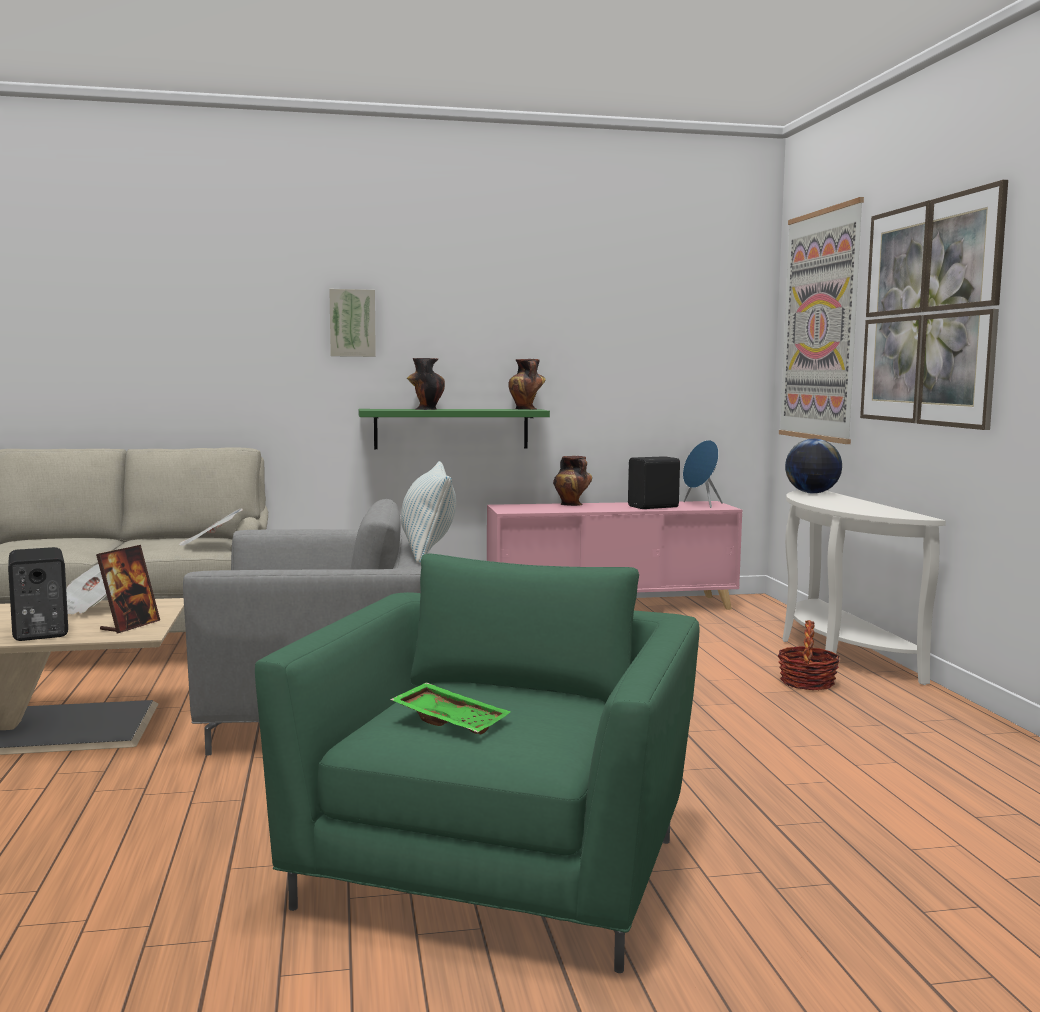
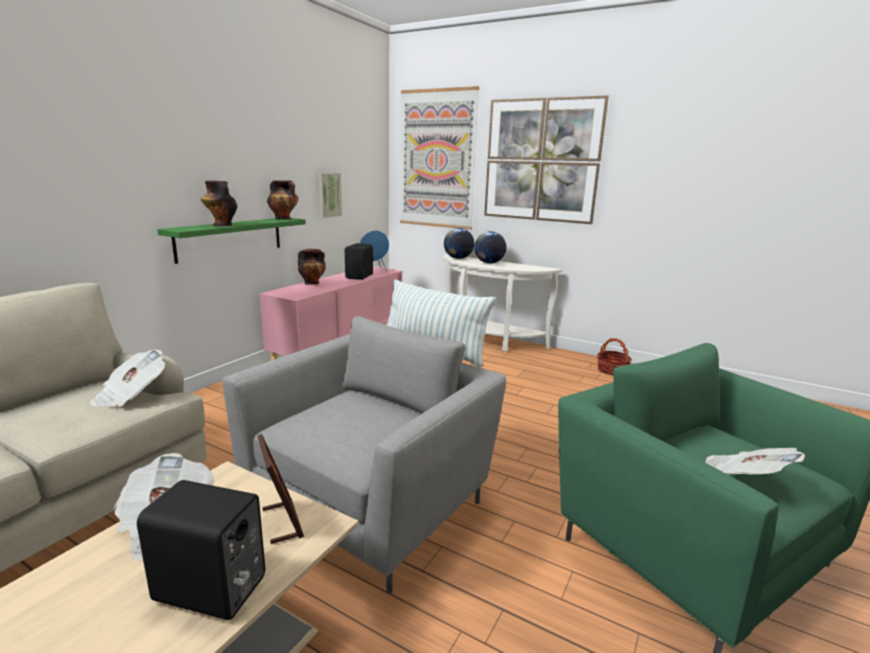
camera: 50 degrees left, 10 degrees up
(352, 323) = (141, 147): picture -> picture (328, 195)
(452, 721) = (743, 479): green tray -> newspaper
(807, 682) = (517, 363): basket -> basket (611, 370)
(838, 501) = (489, 263): none -> globe

